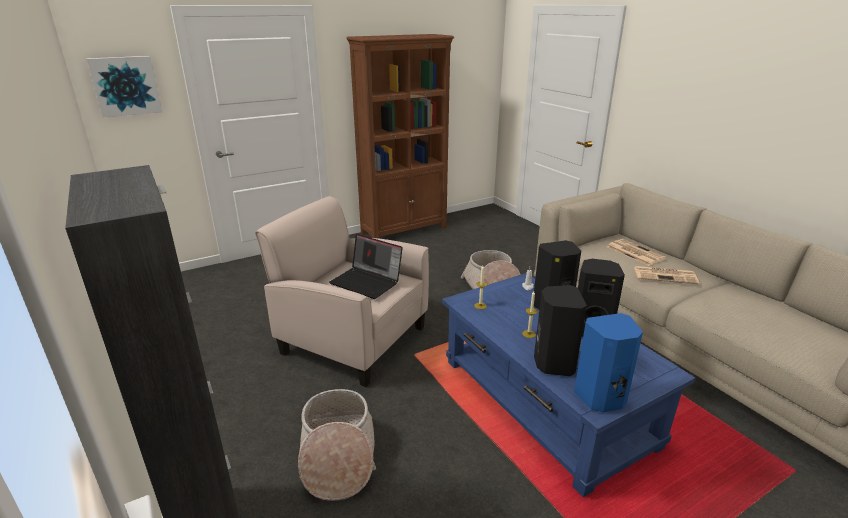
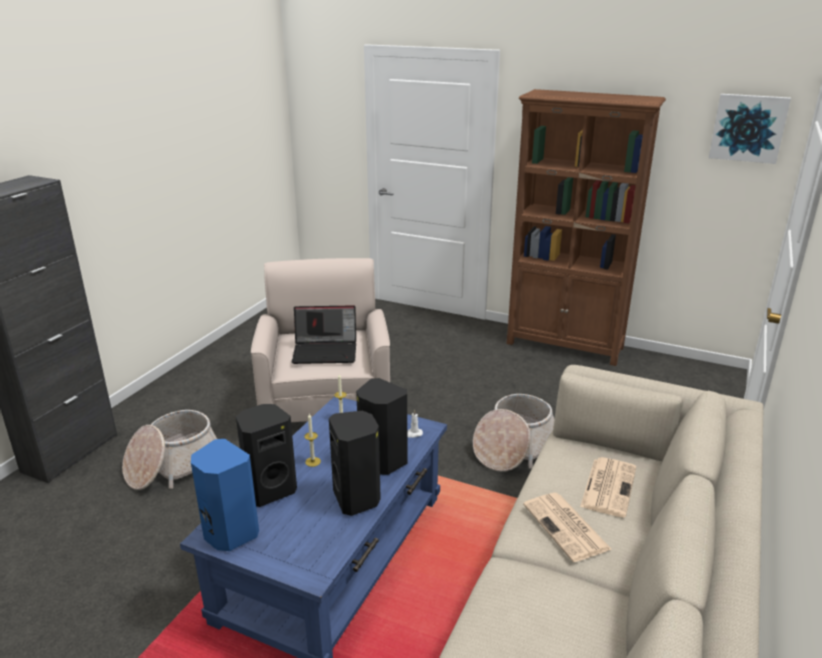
camera: 55 degrees right, 0 degrees up
(126, 86) = (321, 113): picture -> picture (748, 128)
(367, 282) = (326, 351): laptop -> laptop turned 90 degrees counterclockwise

